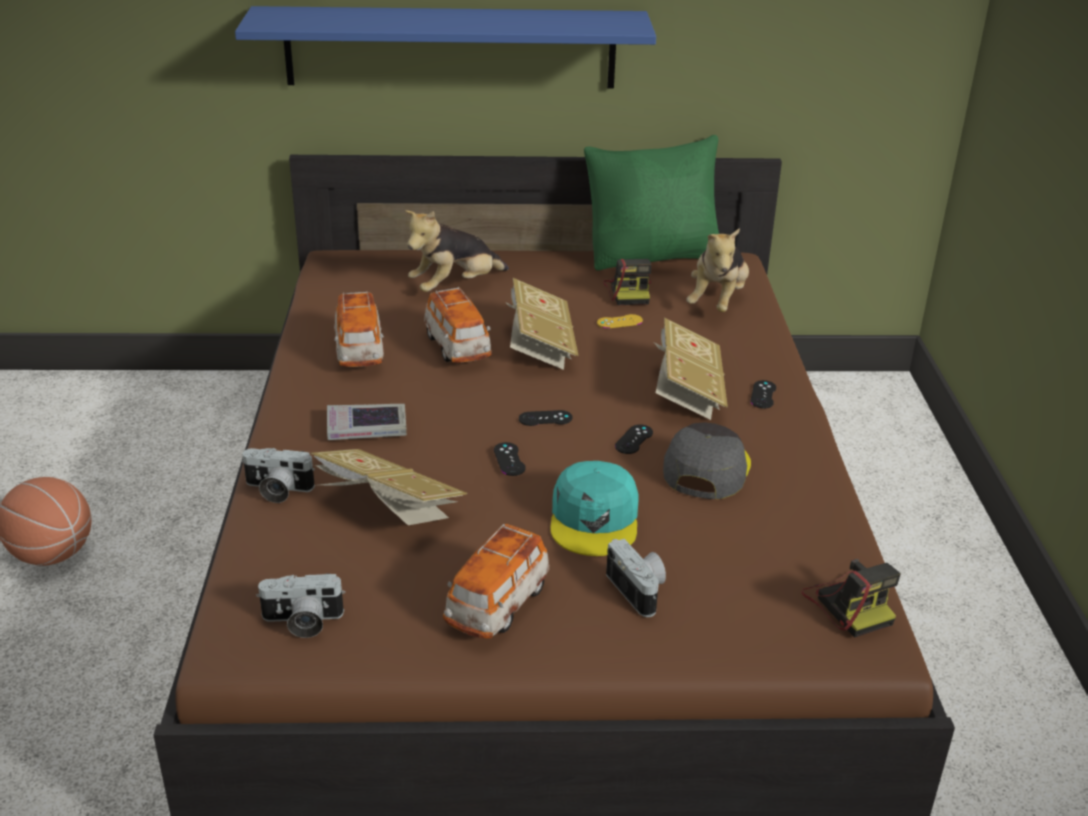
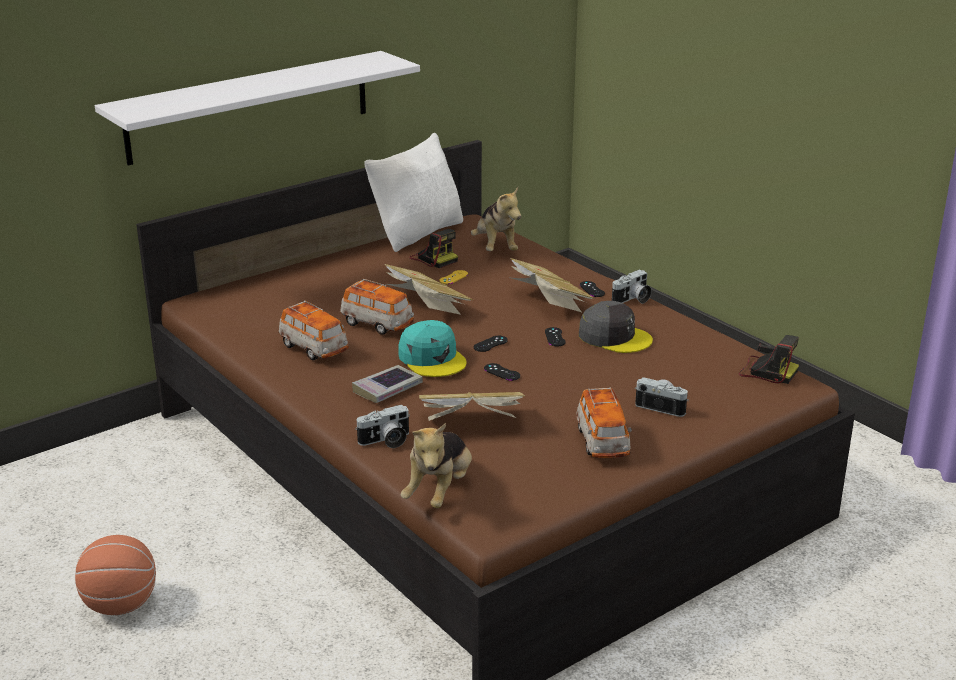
camera: 35 degrees left, 5 degrees down
(302, 622) = (509, 495): camera -> camera (632, 300)
(450, 47) = (250, 107): blue shelf -> white shelf
(455, 287) = (314, 291): plush toy -> plush toy (439, 491)
(595, 519) = (593, 383): turquoise cap -> turquoise cap (432, 358)
(653, 257) = (418, 233): green pillow -> white pillow
(706, 469) = (614, 337): grey cap -> grey cap turned 135 degrees clockwise

